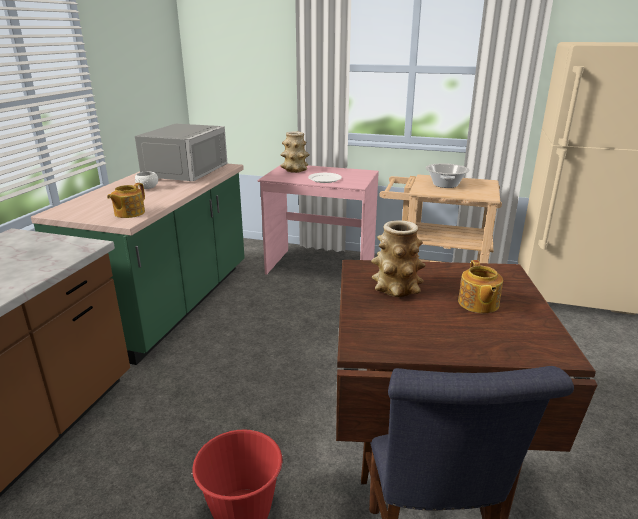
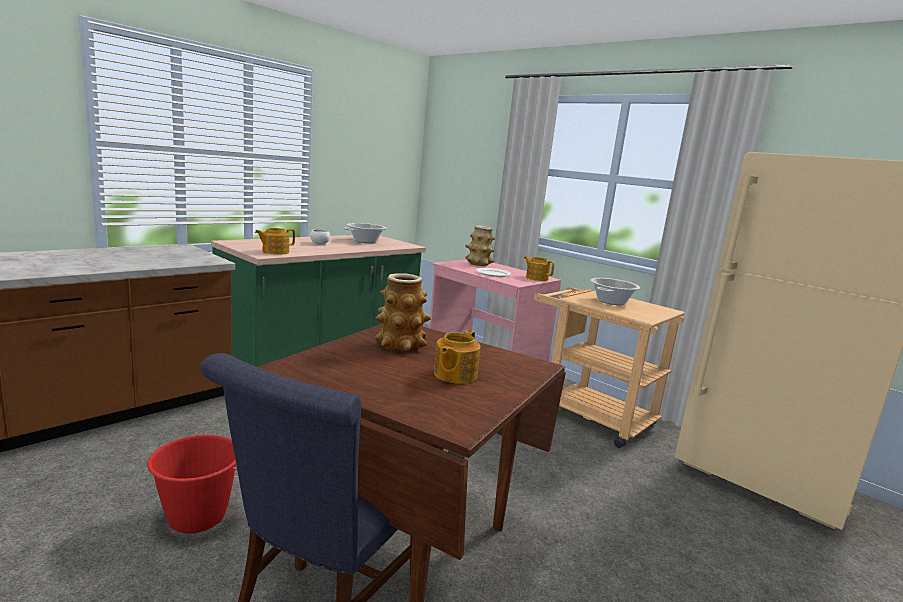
camera: 25 degrees right, 10 degrees down
(181, 172) = (365, 241): grey microwave -> cooking pot
(361, 174) = (536, 278): none -> teapot

